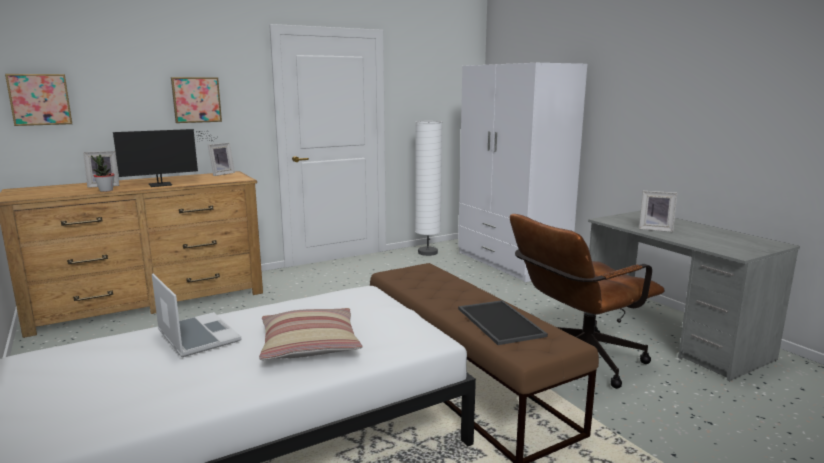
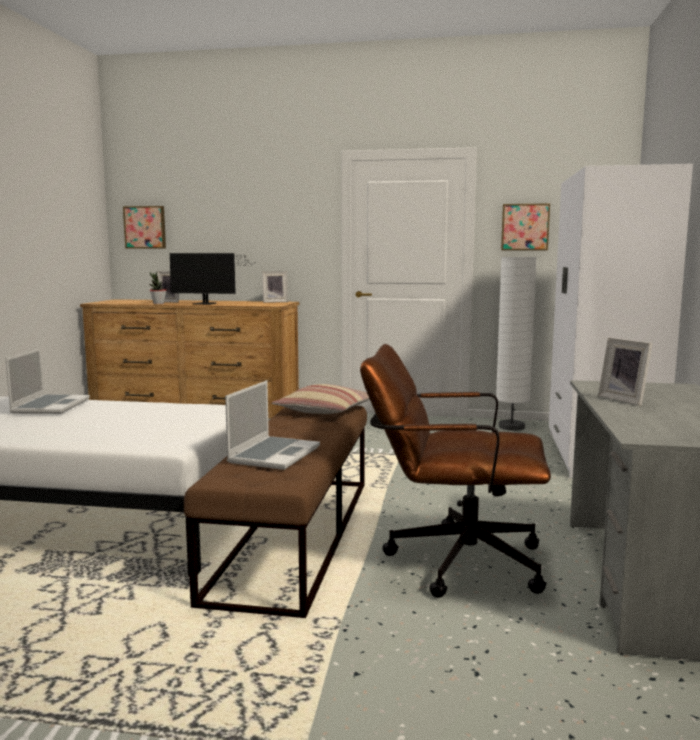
camera: 40 degrees right, 5 degrees down
(196, 99) = (265, 229): picture -> picture (525, 227)
(309, 345) = (91, 427): pillow -> pillow (325, 411)
(498, 322) = (274, 454): tray -> laptop

